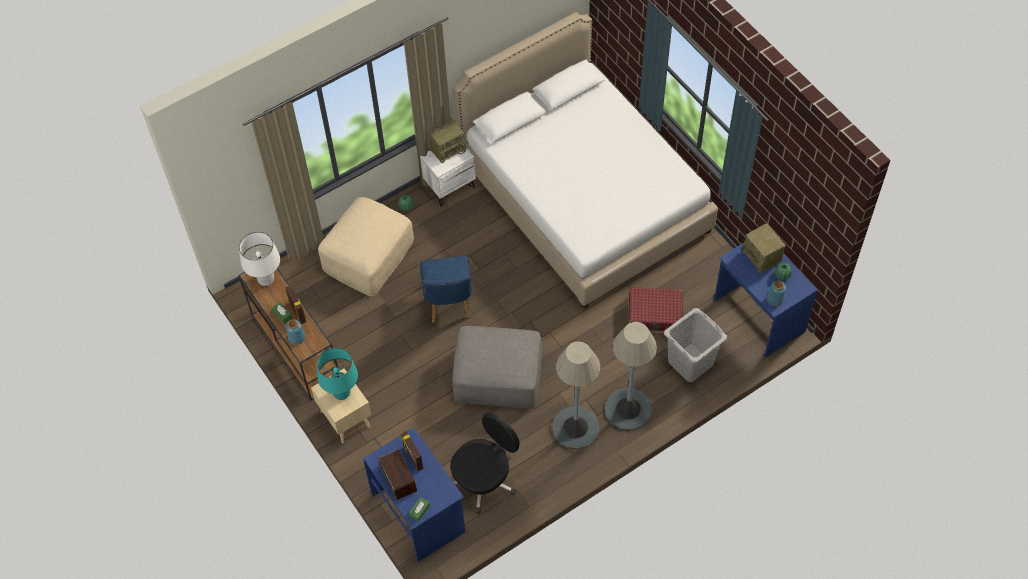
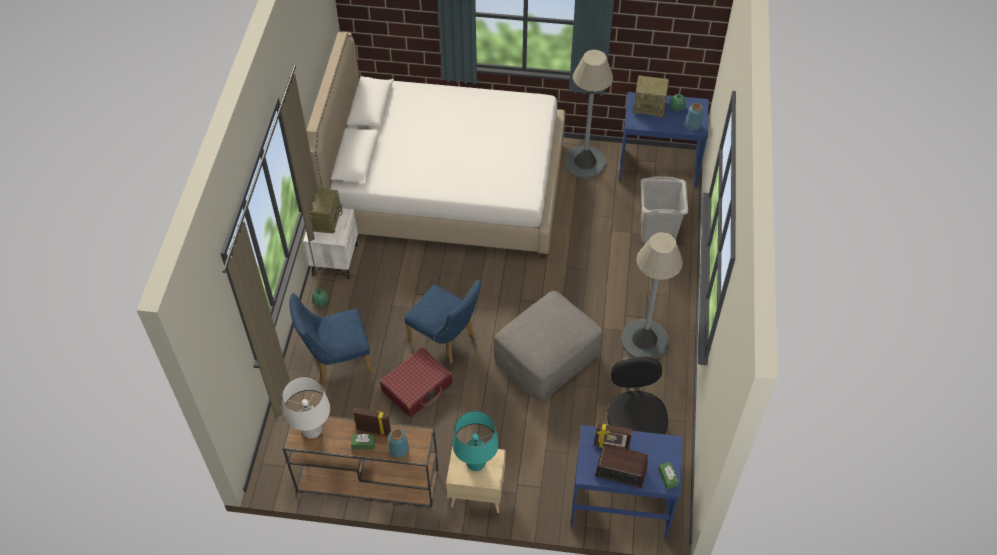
camera: 50 degrees left, 5 degrees down
(368, 255) = (336, 361): beige ottoman -> blue chair
(628, 409) = (660, 296): grey floor lamp -> grey floor lamp (585, 162)
(655, 315) = (595, 222): red suitcase -> red suitcase (417, 387)

